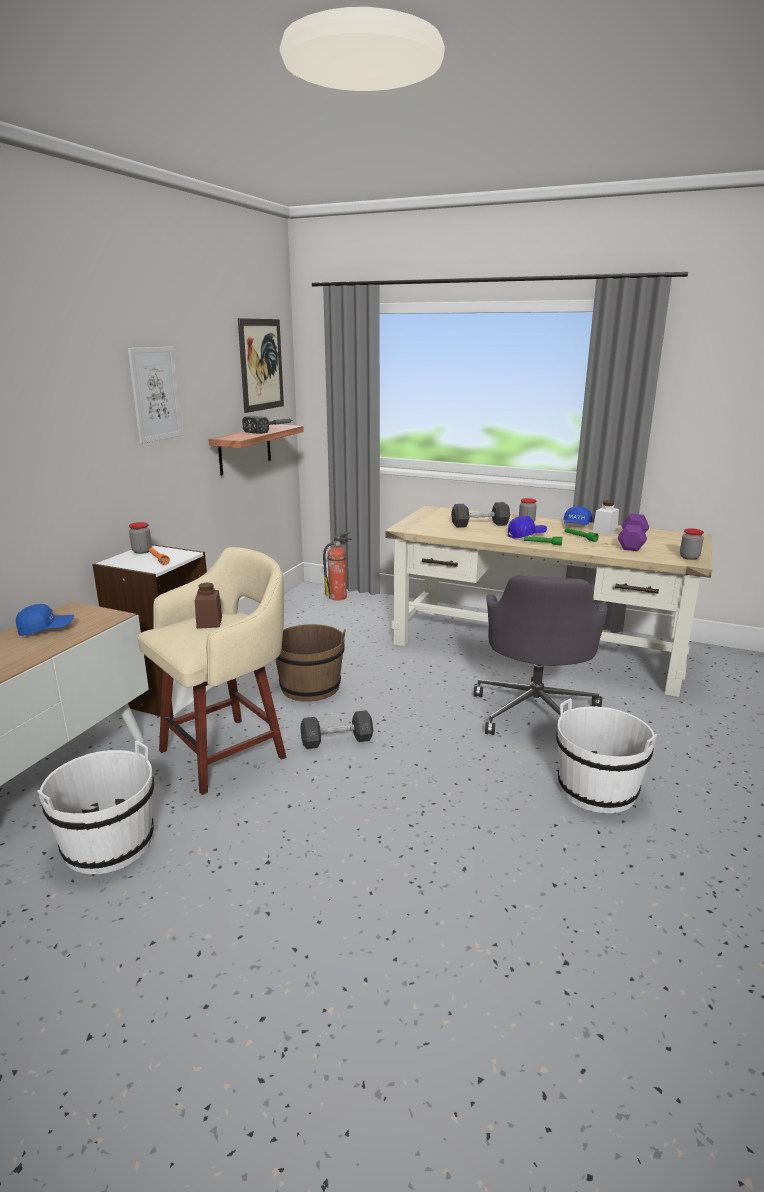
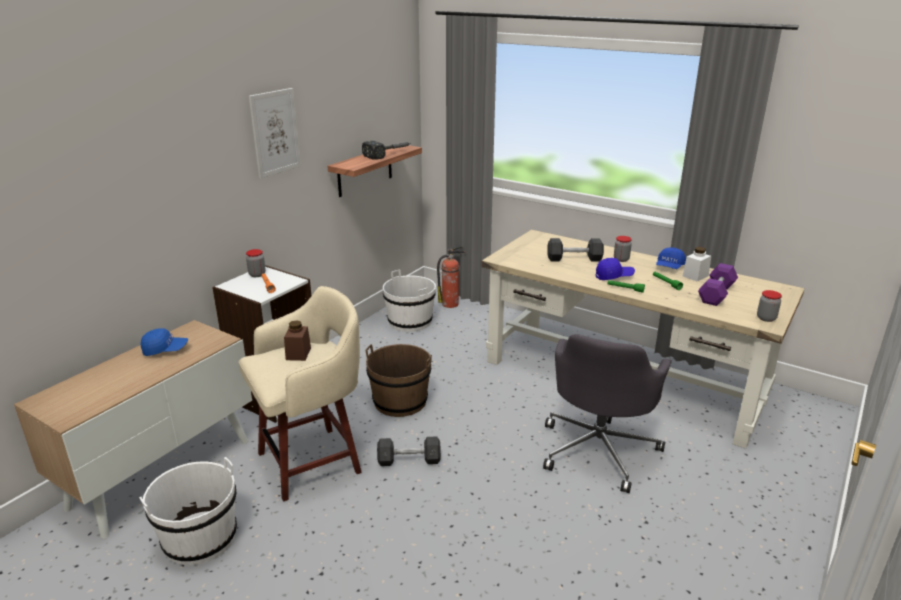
camera: 10 degrees right, 5 degrees up
(261, 365) = (384, 90): picture -> none
(597, 789) = (630, 540): white bucket -> white bucket (410, 321)

